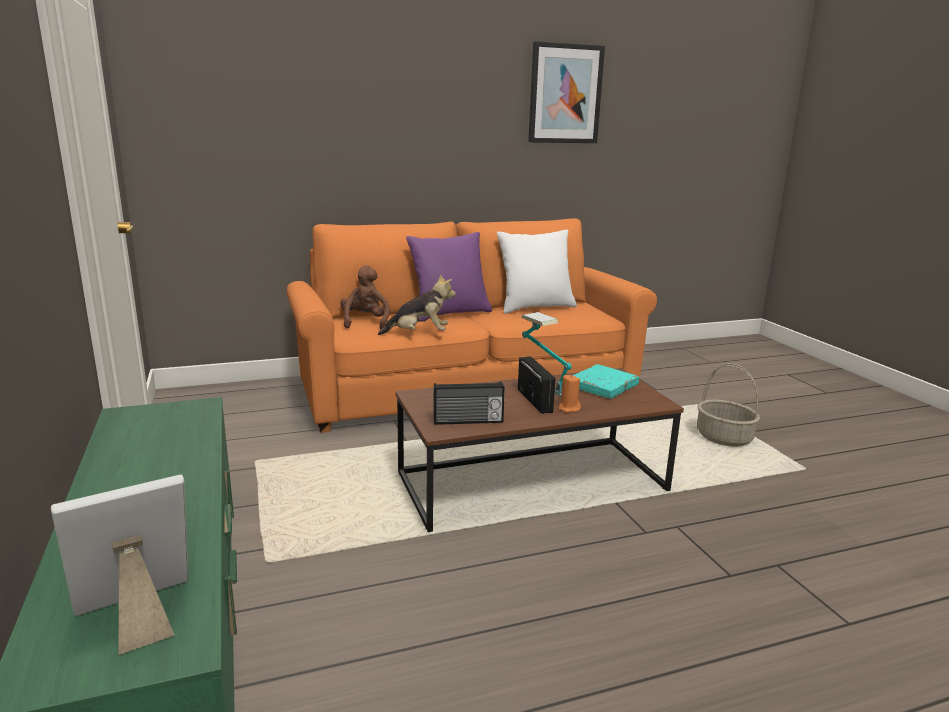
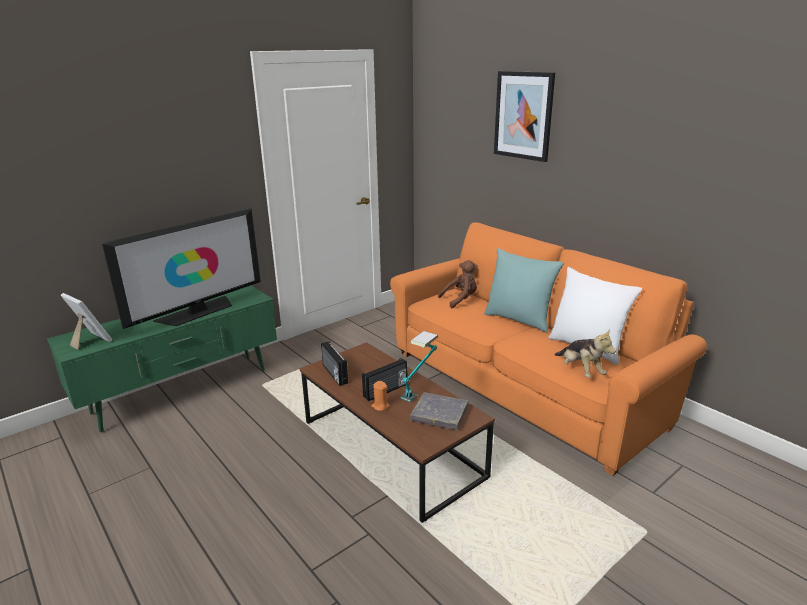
camera: 70 degrees right, 5 degrees up
(172, 464) = (198, 312): none -> television
(419, 334) = (456, 321): plush toy -> plush toy (580, 371)
(449, 314) = (519, 320): purple pillow -> turquoise pillow
(565, 94) = (719, 143): picture -> picture (523, 115)
(602, 386) = (439, 414): turquoise book -> grey book
(724, 438) = (571, 557): basket -> none

